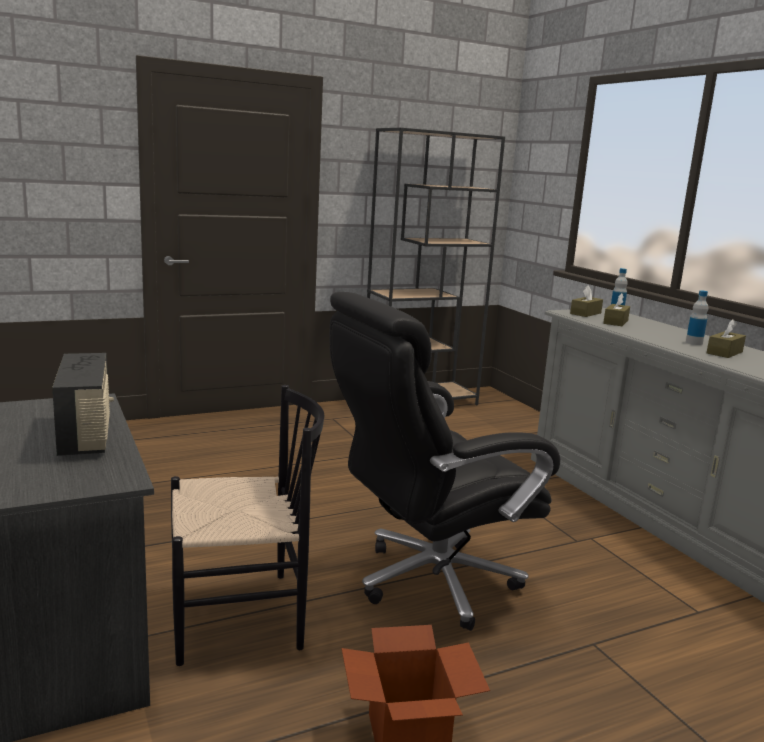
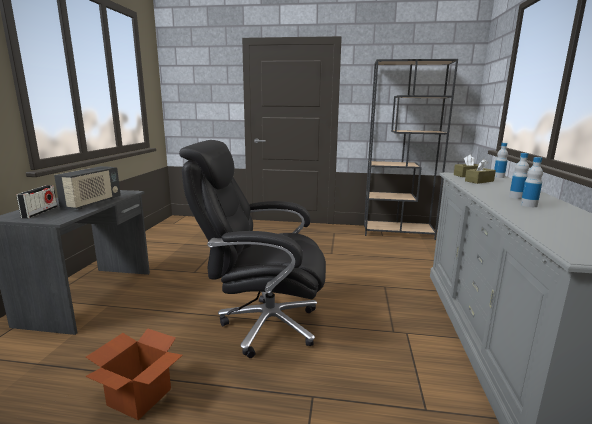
camera: 35 degrees right, 0 degrees up
(33, 474) = (40, 212): none -> radio
(243, 616) = (160, 311): black chair -> none
(724, 352) = (528, 205): brown tissue box -> bottle

